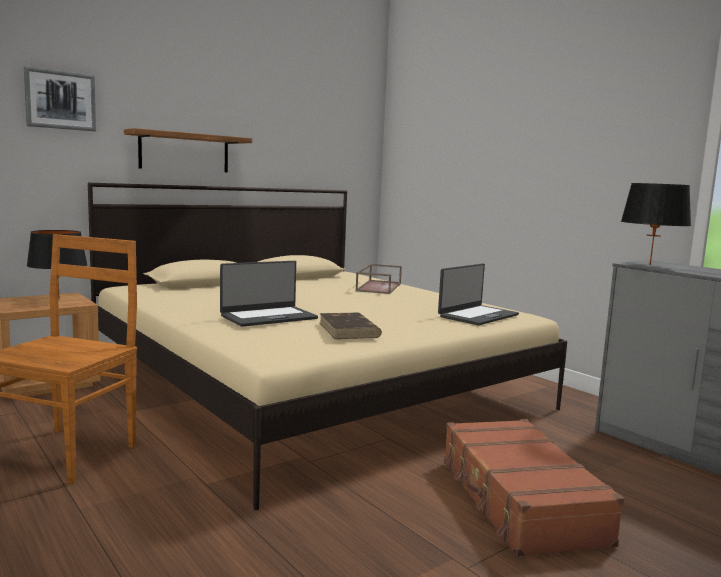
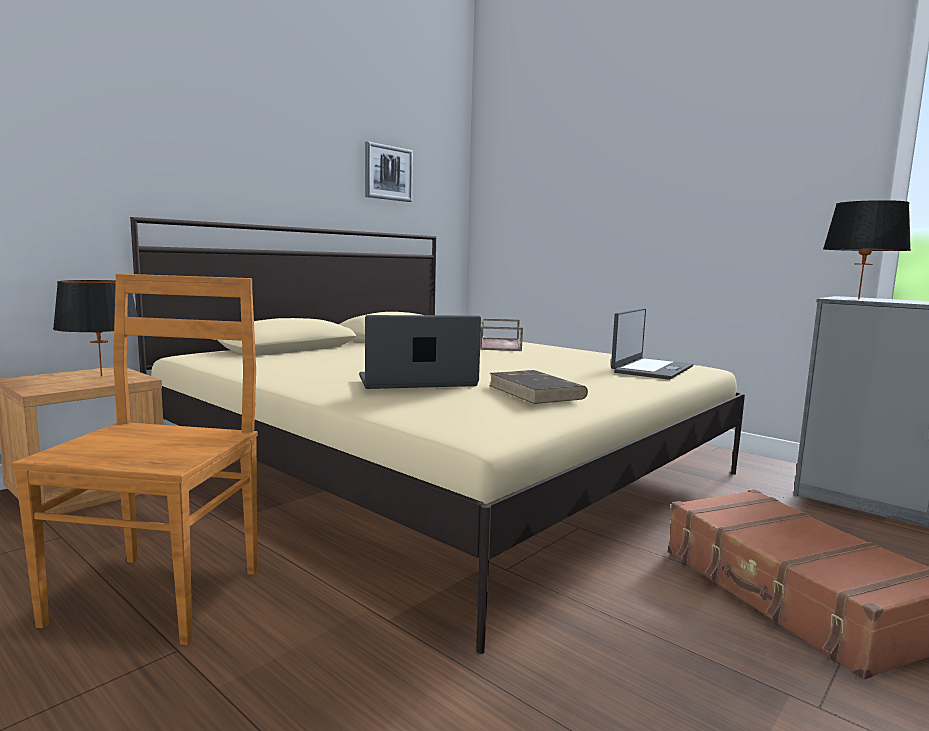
camera: 10 degrees left, 0 degrees up
(60, 100) = (88, 102): picture -> picture (388, 173)
(184, 152) = (252, 183): shelf -> none
(268, 317) = (417, 381): laptop -> laptop turned 150 degrees counterclockwise

